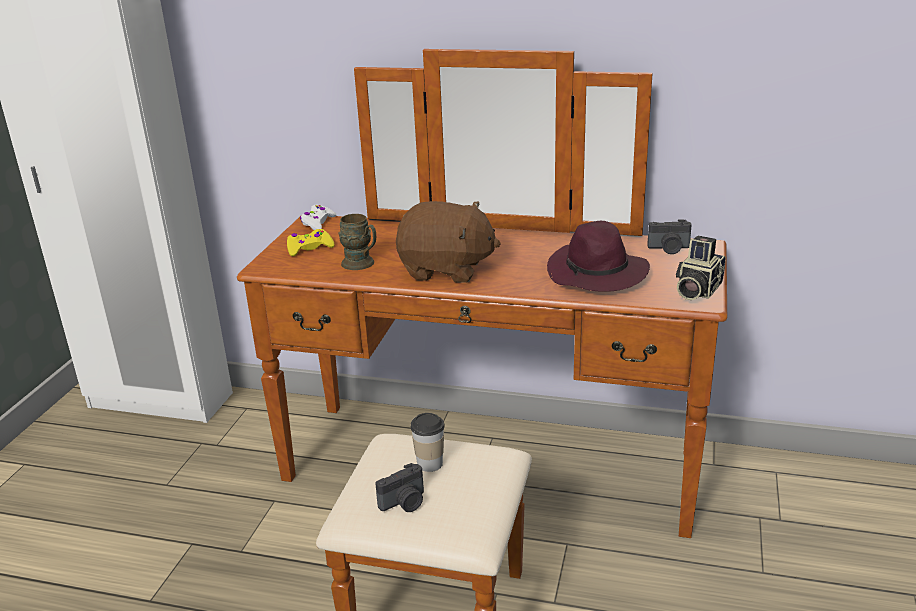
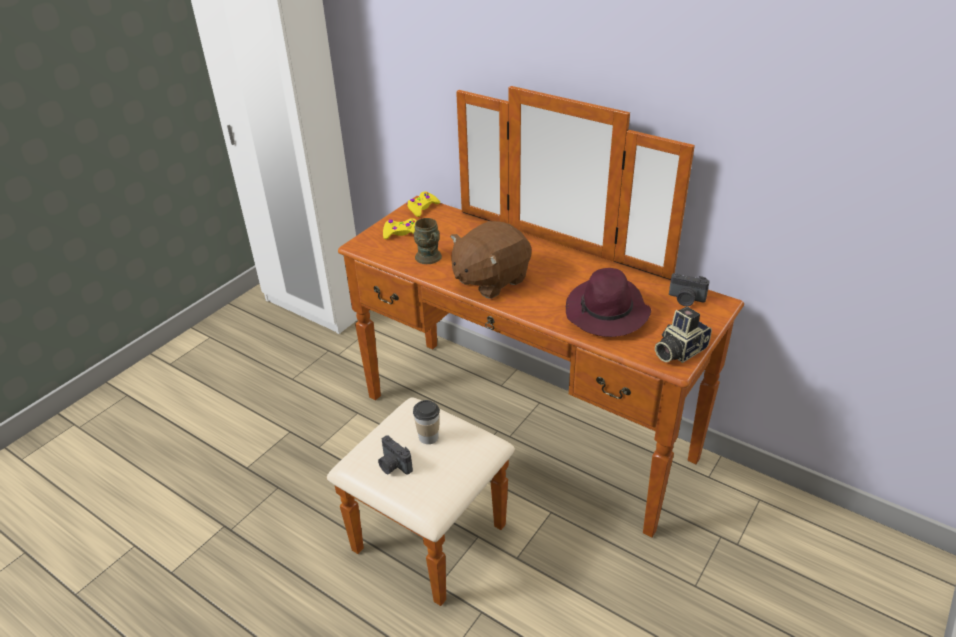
camera: 20 degrees right, 10 degrees up
(318, 223) = (422, 208): white game controller -> yellow game controller
(405, 503) = (393, 466): camera -> camera turned 60 degrees clockwise
(446, 270) = (490, 280): brown plush toy -> brown plush toy turned 105 degrees clockwise

